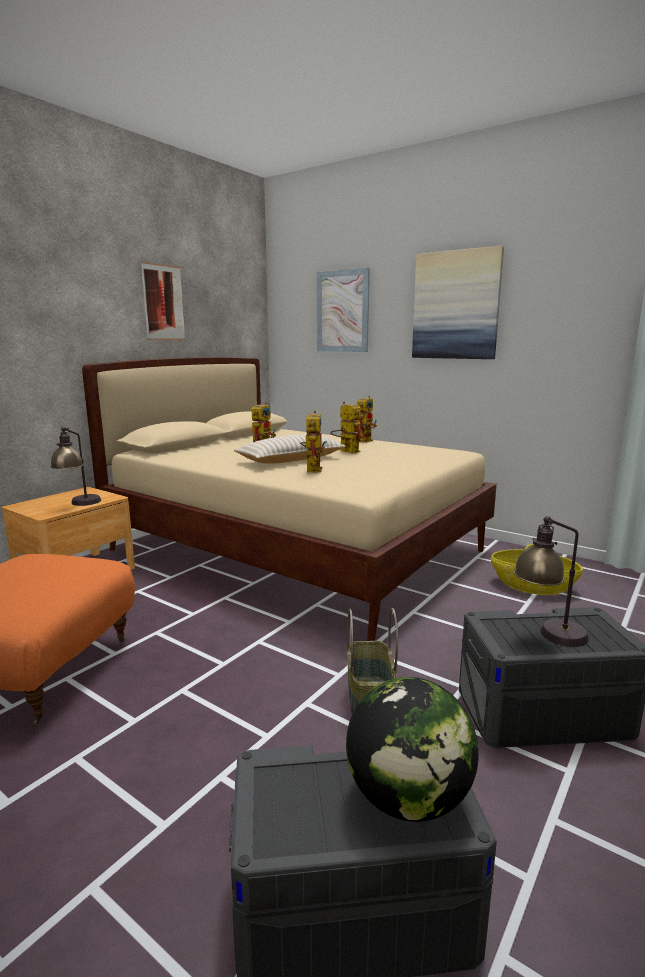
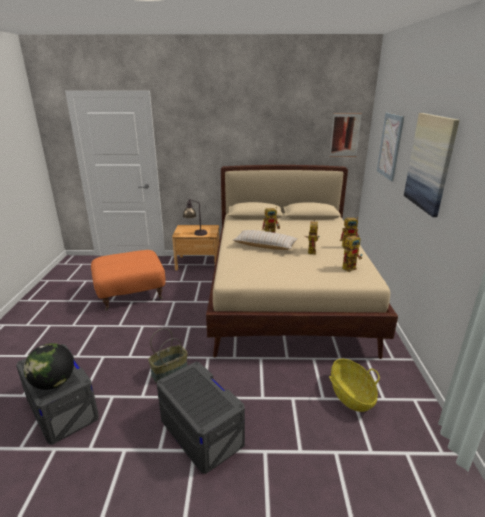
camera: 55 degrees right, 10 degrees up
(163, 302) = (276, 132): picture -> picture (345, 135)
(312, 468) = (251, 256): toy robot -> toy robot (350, 267)
(547, 636) = (192, 392): table lamp -> none

